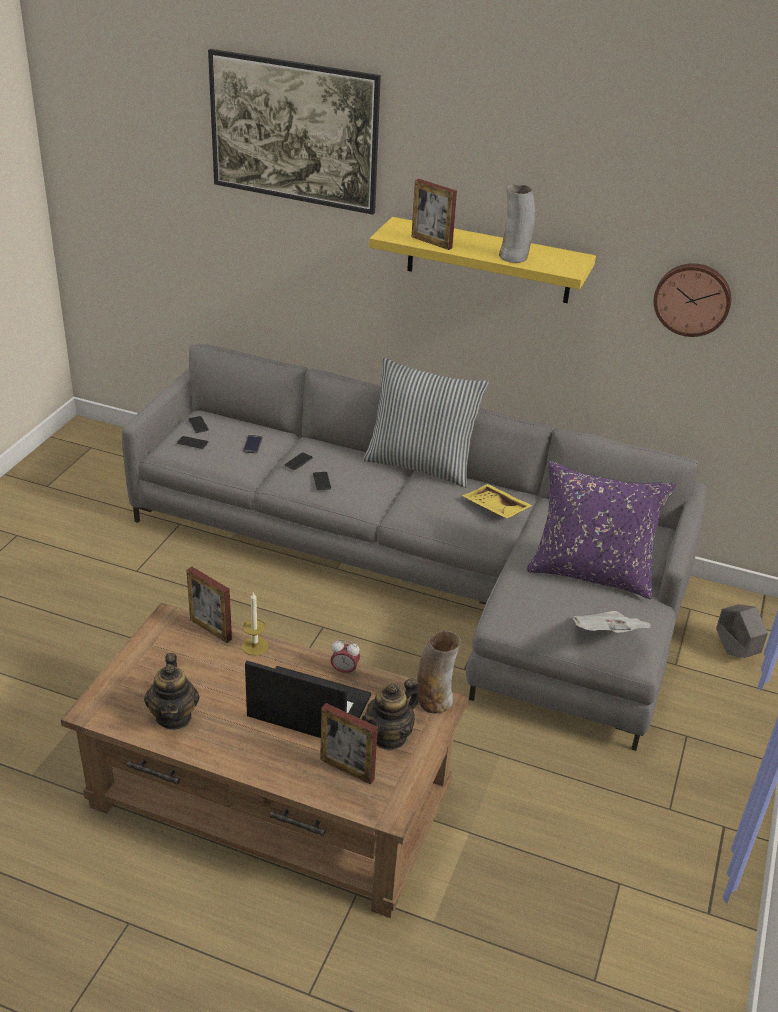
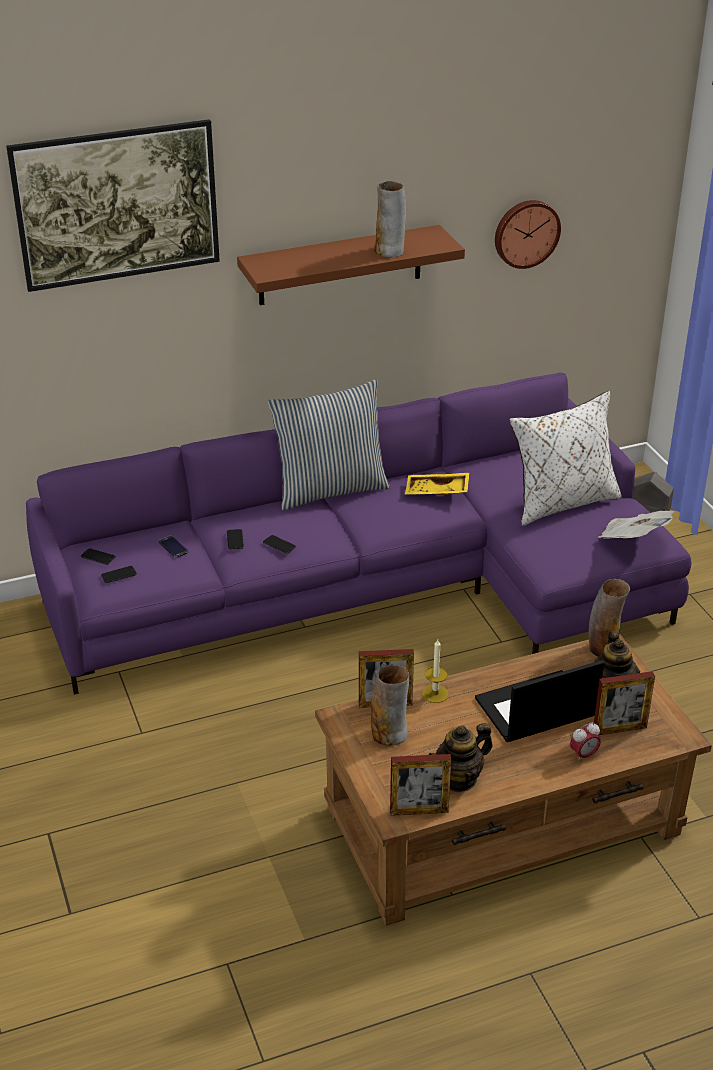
camera: 40 degrees left, 0 degrees up
(174, 716) = (459, 779): teapot -> teapot turned 105 degrees clockwise
(180, 651) = (389, 733): none -> vase
(344, 670) = (520, 668): alarm clock -> alarm clock (583, 755)
(425, 572) = (376, 588): grey sofa -> purple sofa
(431, 242) = (310, 266): picture frame -> picture frame (419, 811)
(488, 261) = (340, 265): yellow shelf -> brown shelf
(590, 573) = (562, 502): purple pillow -> white pillow

